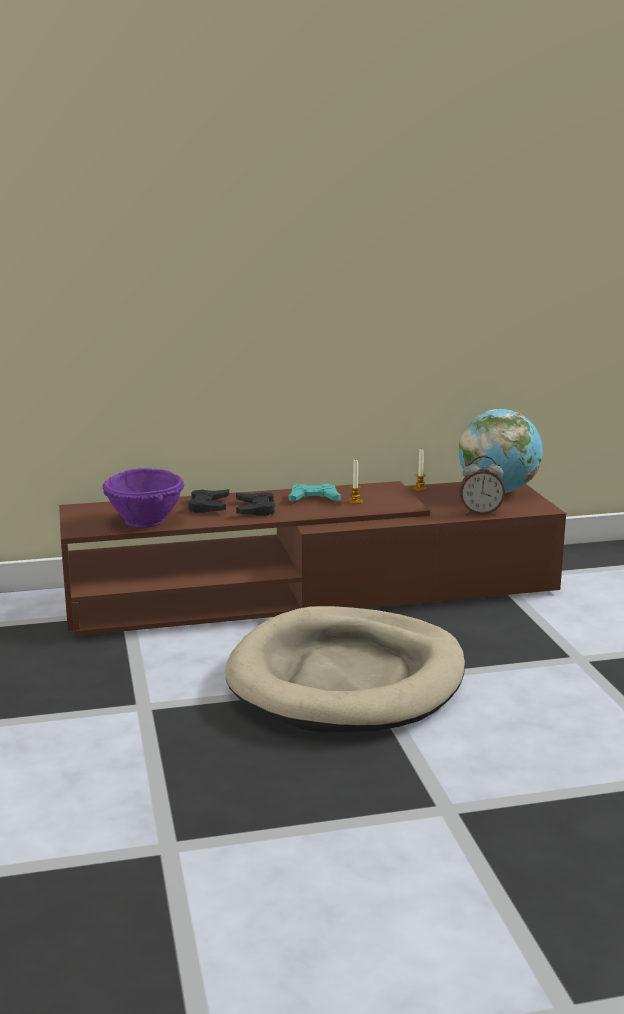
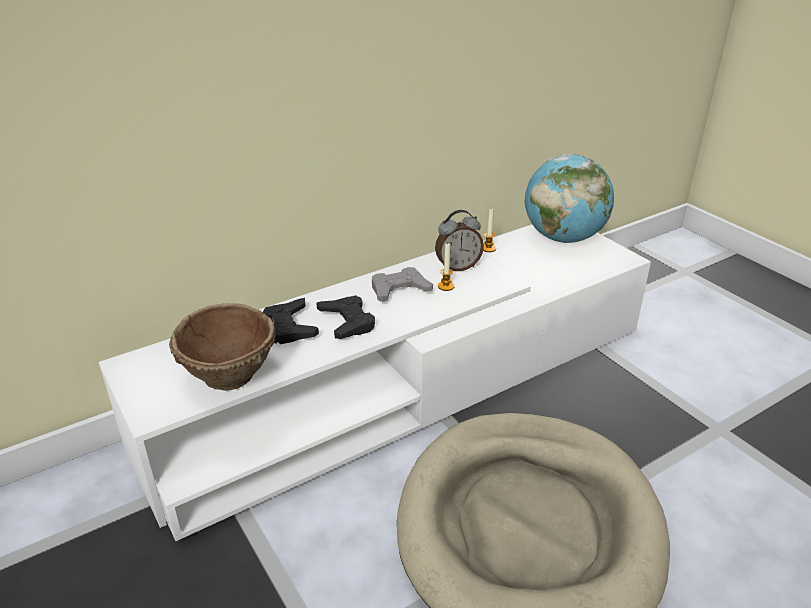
camera: 20 degrees left, 15 degrees up
(146, 522) = (231, 376): purple bowl -> brown bowl
(312, 592) = (405, 385): brown tv stand -> white tv stand
(314, 499) = (399, 290): turquoise game controller -> grey game controller
(480, 512) = (575, 276): alarm clock -> alarm clock (457, 267)

